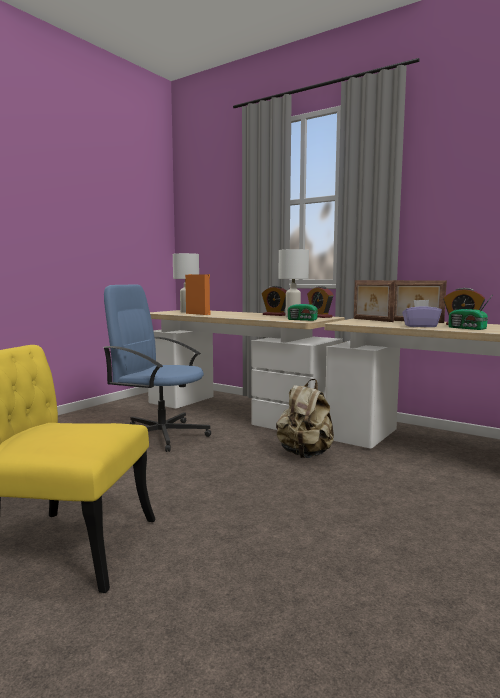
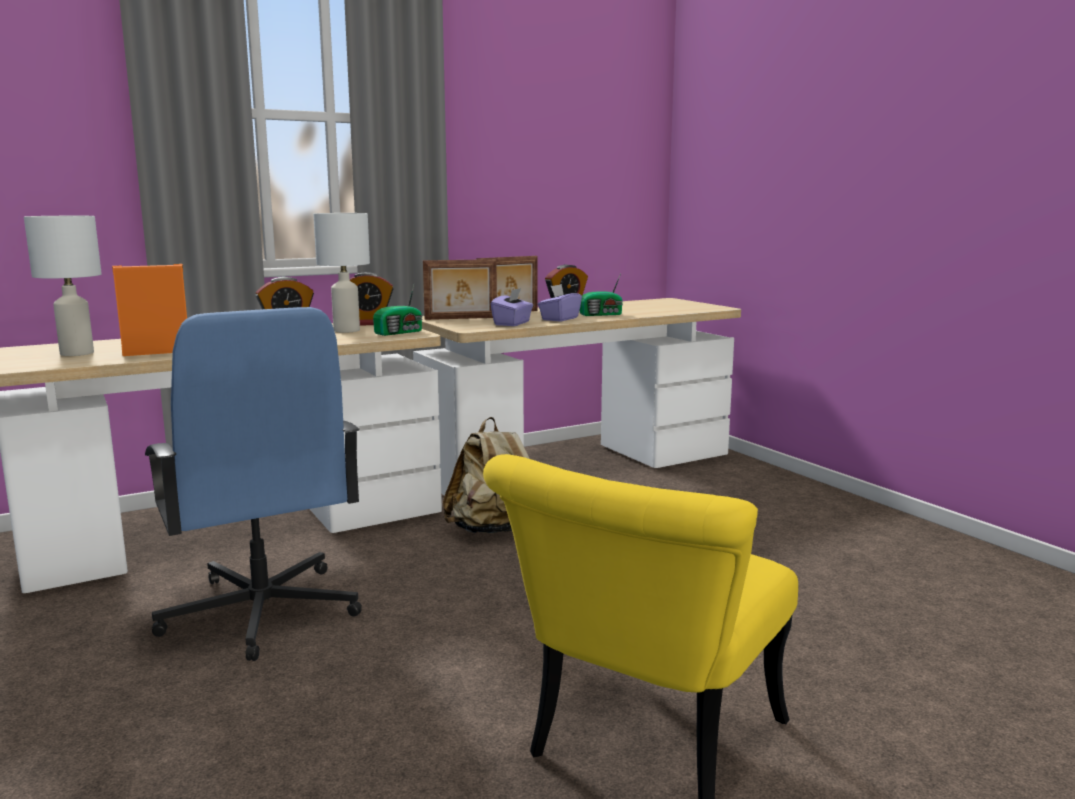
camera: 65 degrees left, 5 degrees up
(161, 435) = (261, 613): blue office chair -> blue office chair turned 75 degrees counterclockwise
(376, 324) = (512, 323): none -> purple tissue box

